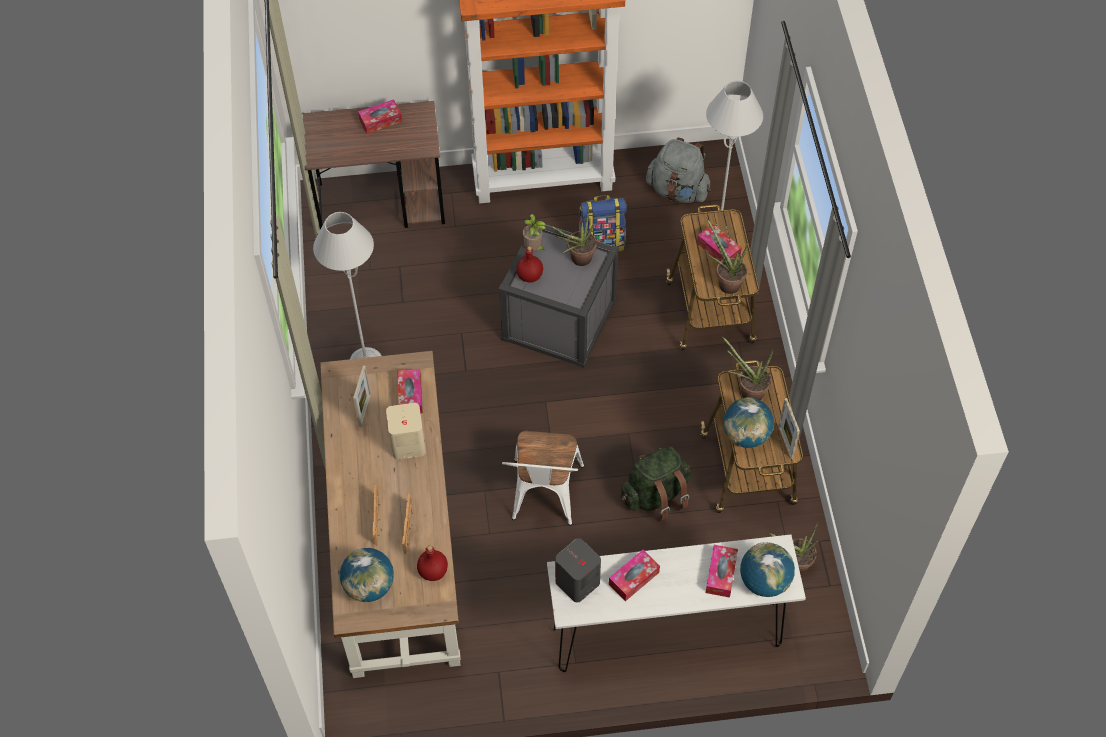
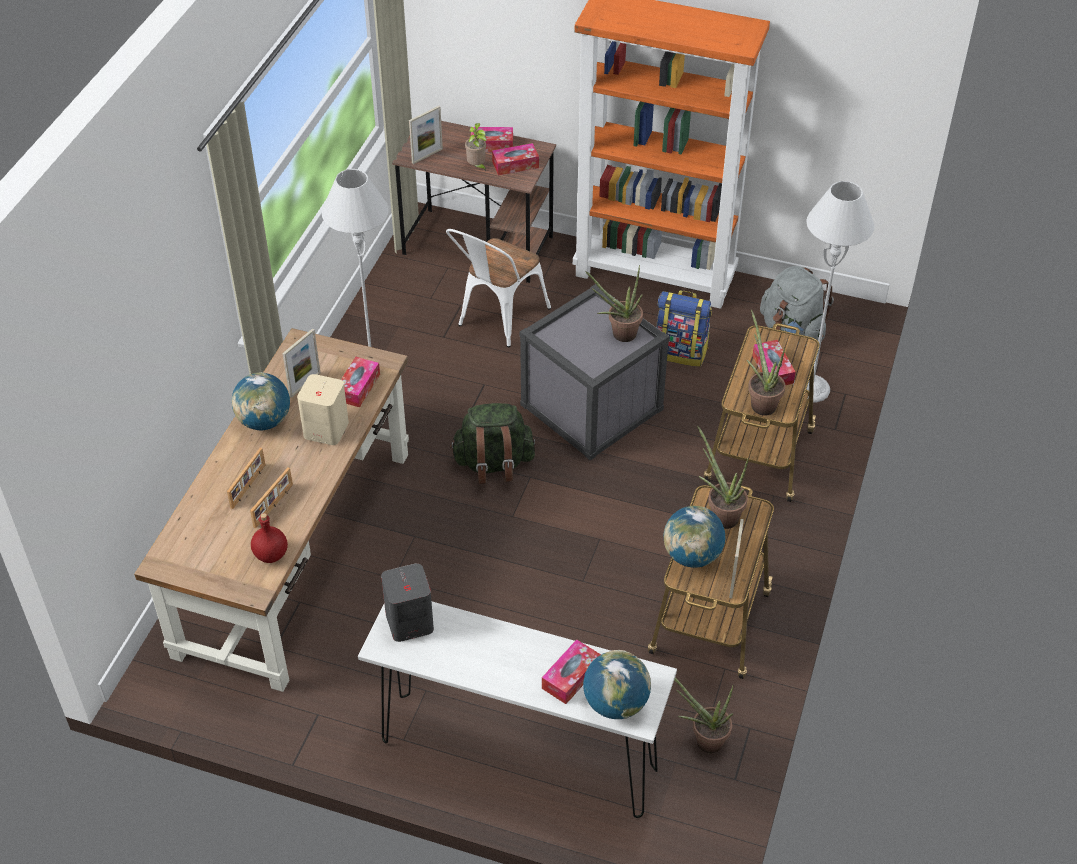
camera: 25 degrees right, 10 degrees down
(332, 151) = (427, 156): none -> picture frame
(369, 586) = (199, 543): globe -> globe (264, 421)
(530, 276) = (560, 333): red bottle -> none
(534, 248) = (580, 309): potted plant -> potted plant (477, 167)
(544, 498) = (471, 567): white chair -> white chair (498, 320)
(634, 578) = (472, 642): tissue box -> tissue box (515, 165)
(655, 495) = (591, 610): green backpack -> green backpack (493, 464)

